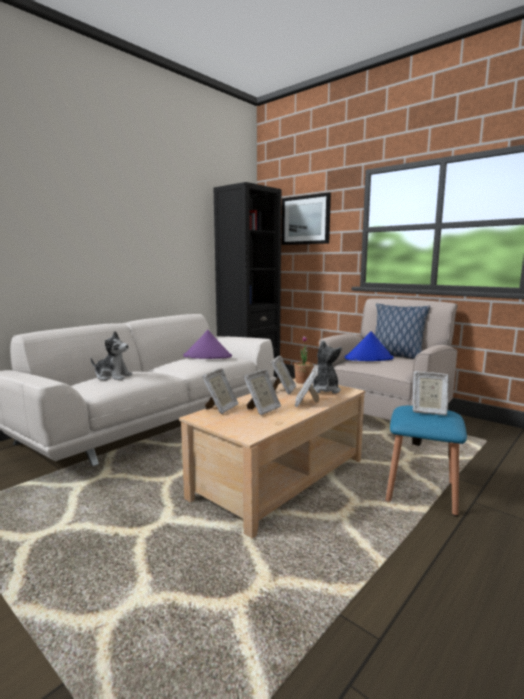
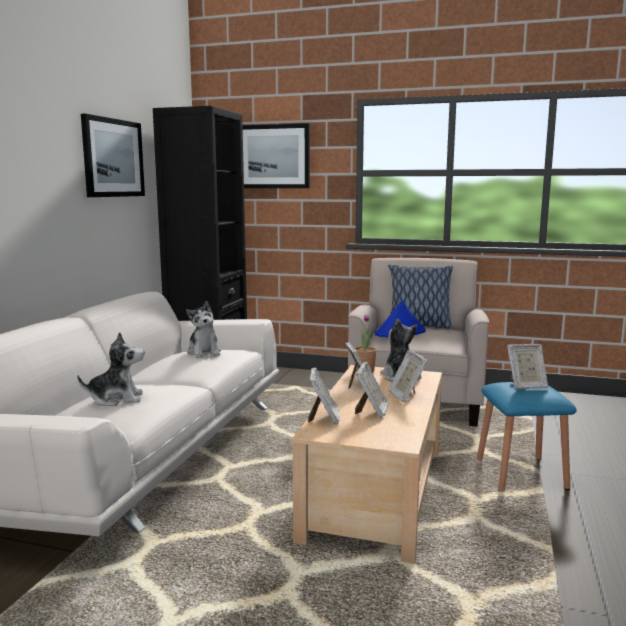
camera: 25 degrees left, 0 degrees up
(177, 221) = (113, 158): none -> picture
(207, 356) = (204, 352): purple hat -> plush toy

